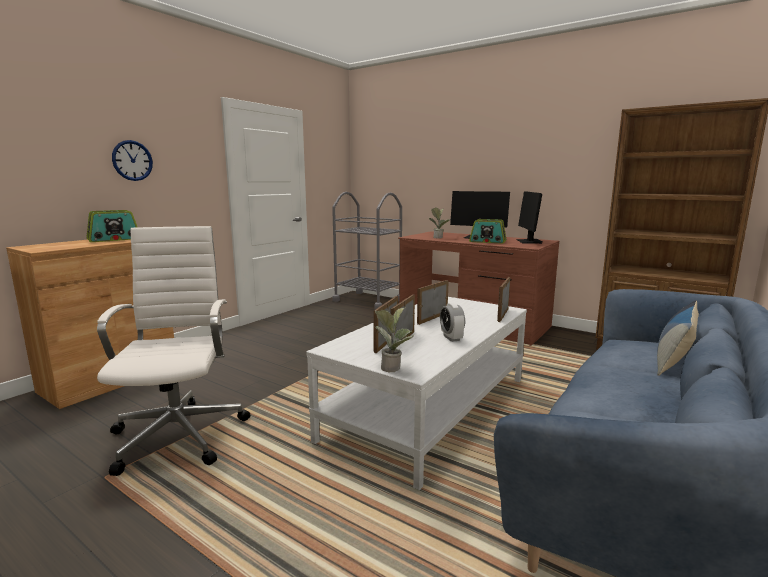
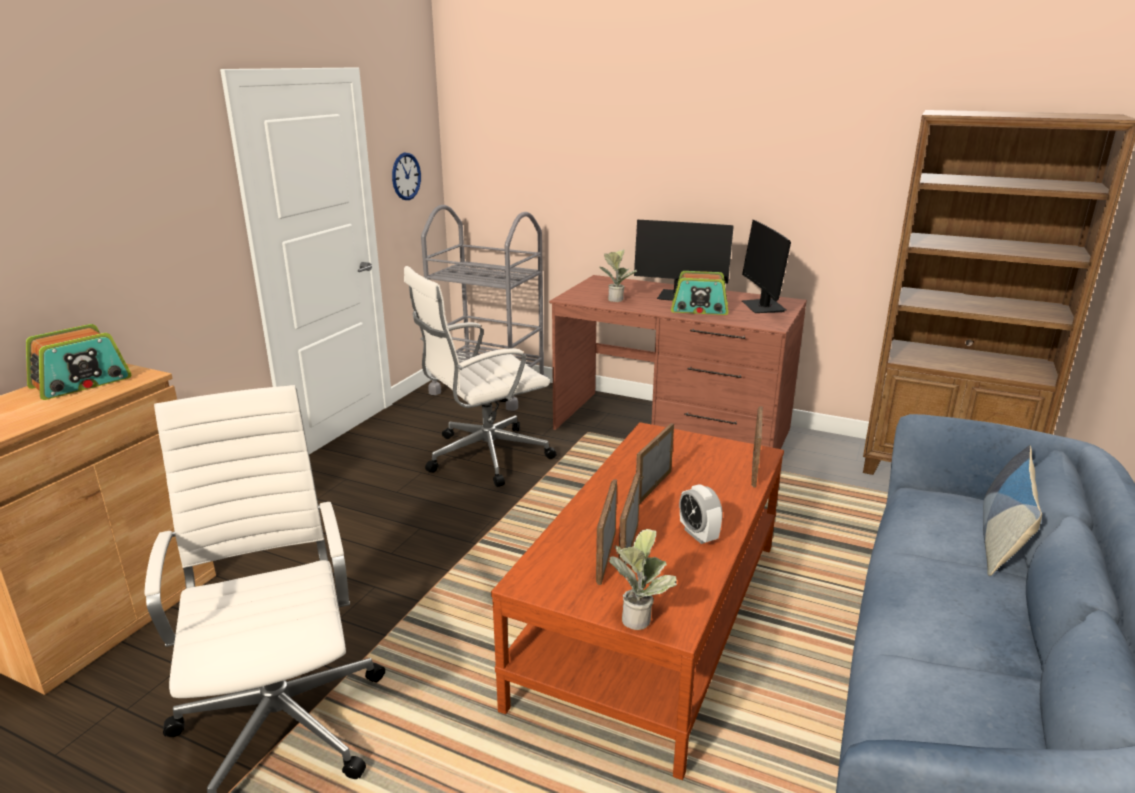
camera: 10 degrees left, 10 degrees up
(132, 160) = (82, 223): wall clock -> wall clock (406, 176)
(353, 328) = (484, 456): none -> white office chair
(429, 408) = (653, 620): white coffee table -> brown coffee table

